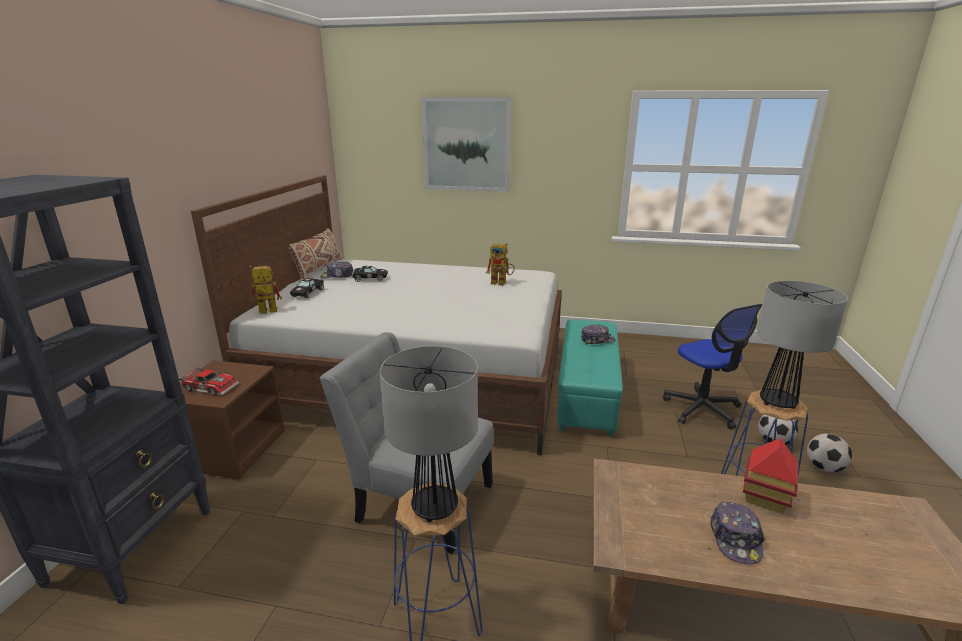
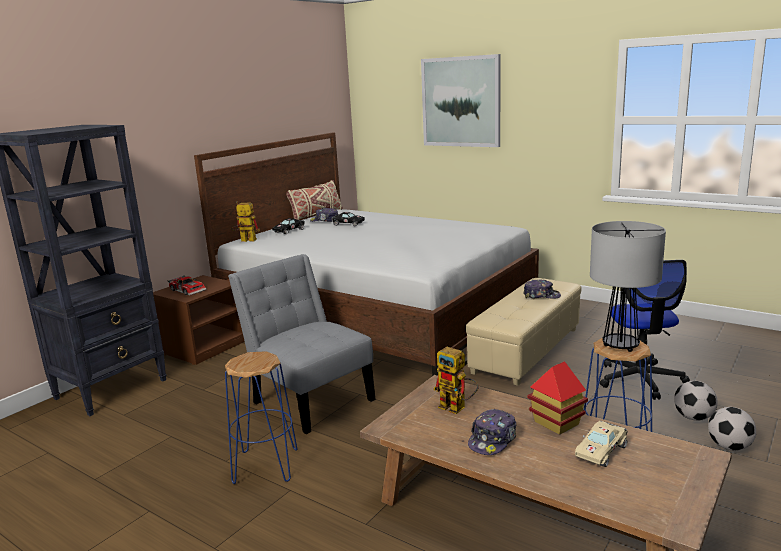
camera: 25 degrees right, 5 degrees down
(435, 507) = (253, 362): table lamp -> none
(502, 283) = (460, 233): toy robot -> toy robot (457, 408)
(586, 393) = (526, 350): turquoise ottoman -> beige ottoman
(835, 525) = (601, 450): none -> beige toy car

